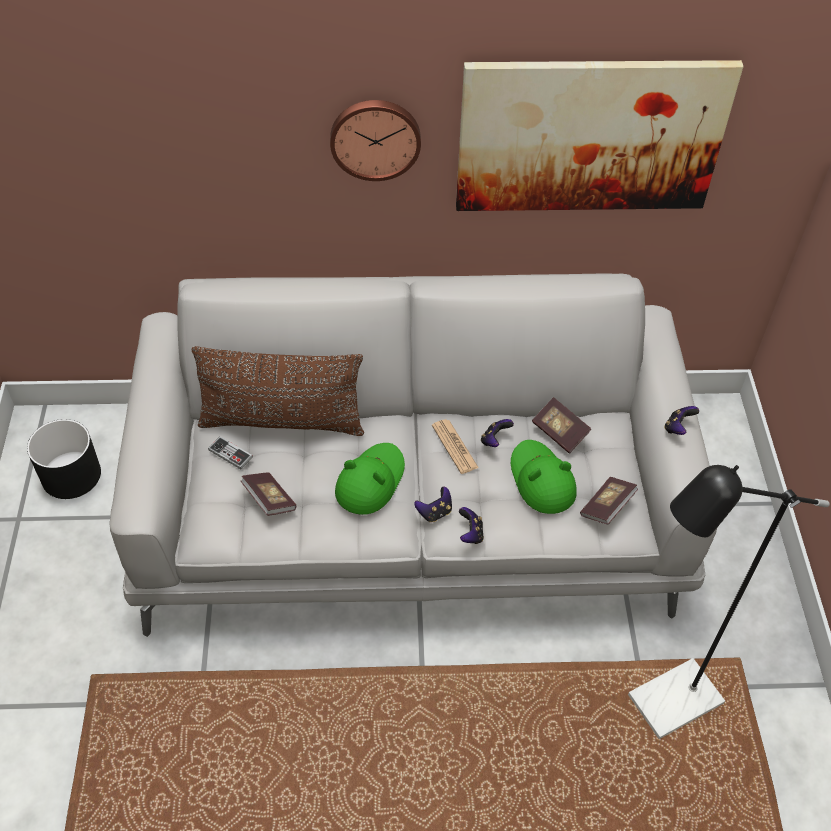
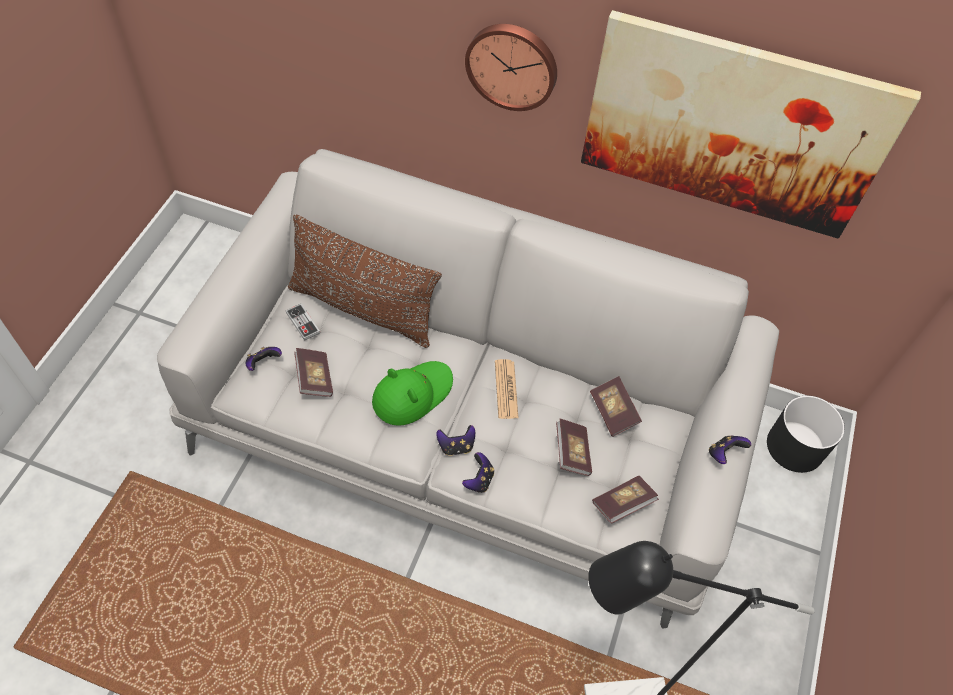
camera: 20 degrees right, 5 degrees up
(72, 475) = (199, 290): black planter -> black planter (795, 446)
(494, 440) = (546, 397): game controller -> game controller (263, 363)
(541, 480) = (572, 453): green hat -> book

